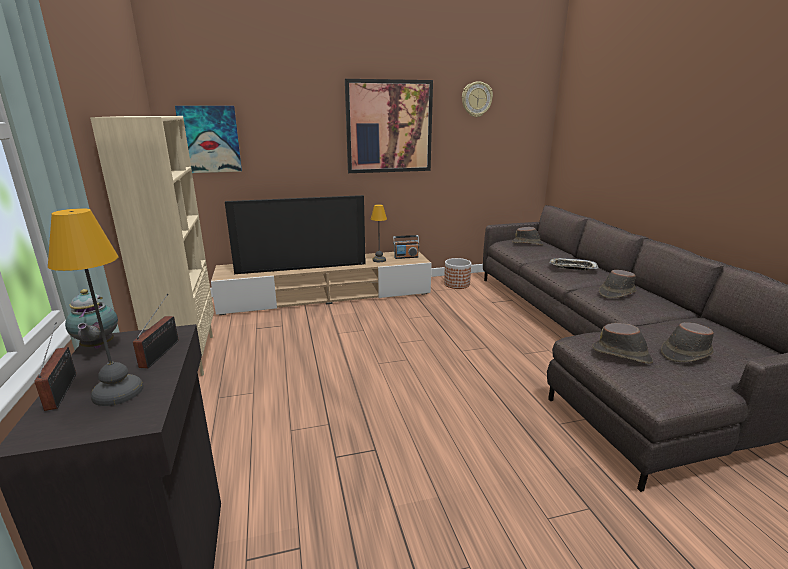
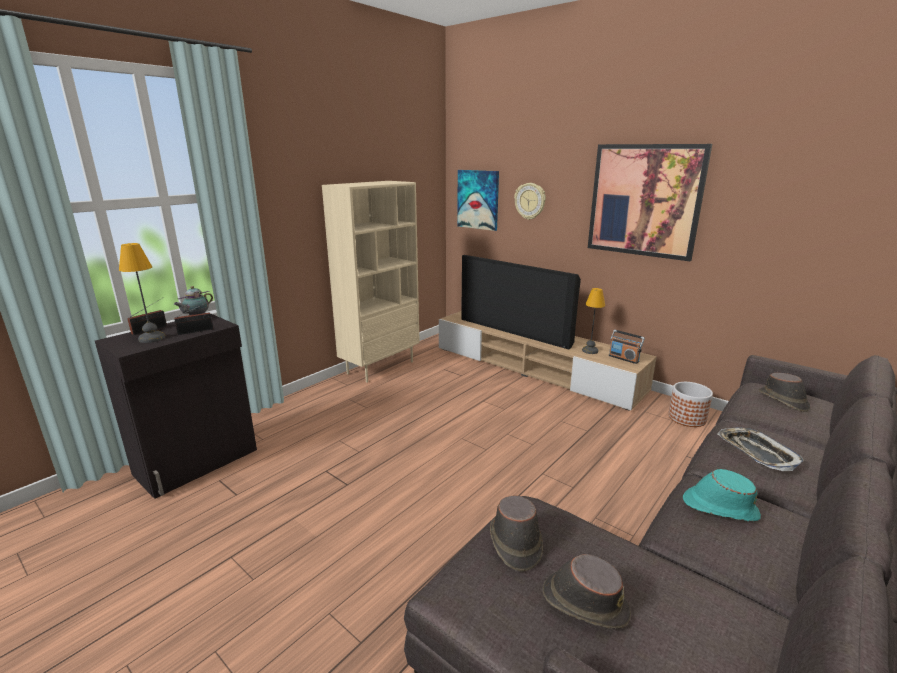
camera: 55 degrees right, 0 degrees up
(476, 99) = (786, 170): wall clock -> wall clock (530, 201)
(616, 293) = (719, 507): brown hat -> turquoise hat

